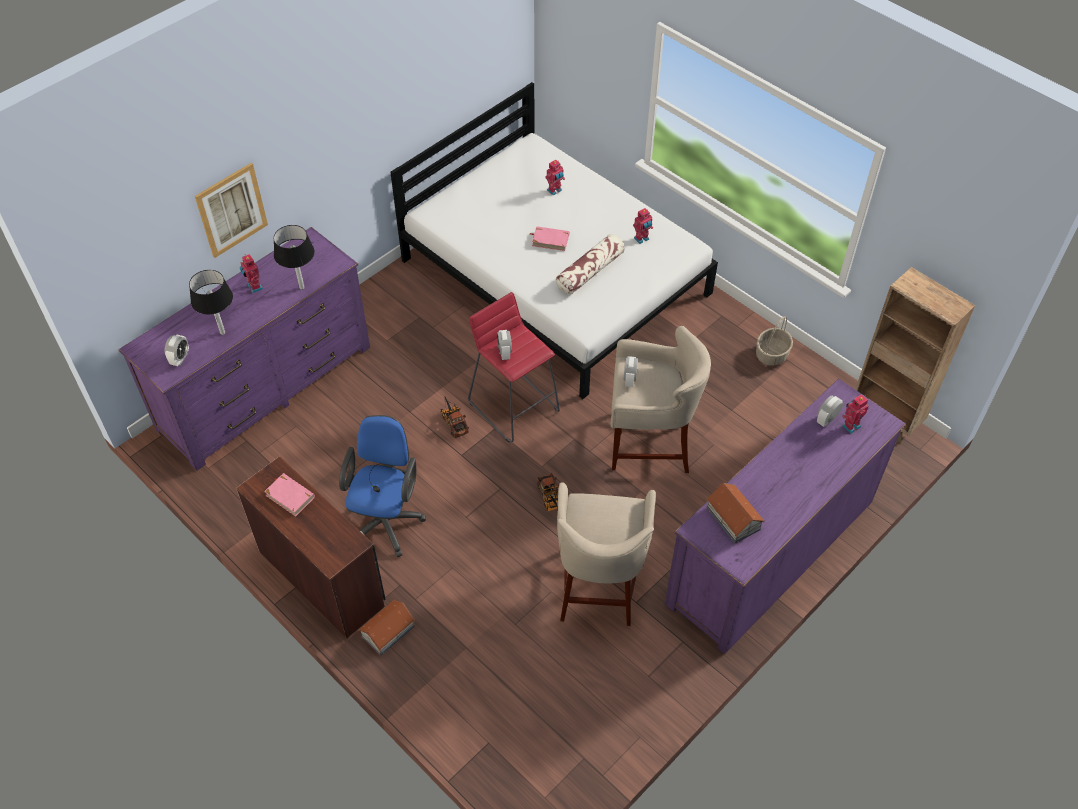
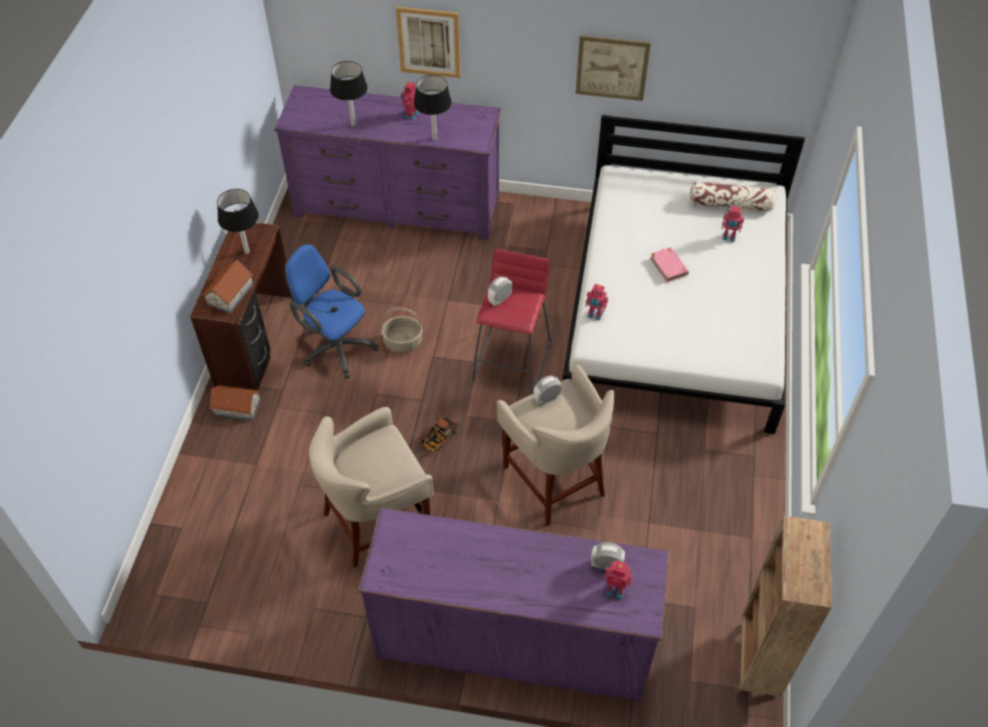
camera: 55 degrees right, 0 degrees up
(180, 358) = (311, 118): alarm clock -> none
(290, 496) = (247, 252): pink book -> black table lamp
(385, 124) = (612, 67): none -> picture
(386, 519) = (335, 346): blue office chair -> blue office chair turned 120 degrees counterclockwise
(454, 421) = (461, 332): toy truck -> none
(590, 271) = (661, 312): pillow -> pillow (731, 204)
(642, 239) = (737, 327): toy robot -> toy robot (595, 315)
(733, 519) = (426, 545): toy house -> toy house (229, 294)
(771, 354) = (746, 520): basket -> basket (403, 342)

